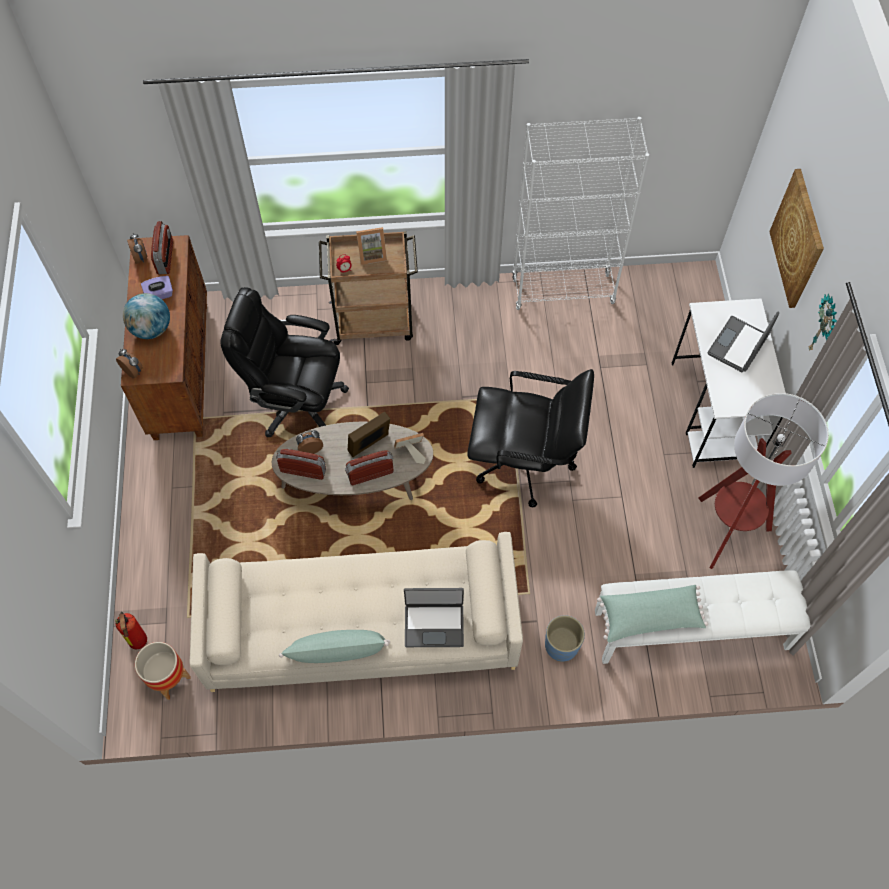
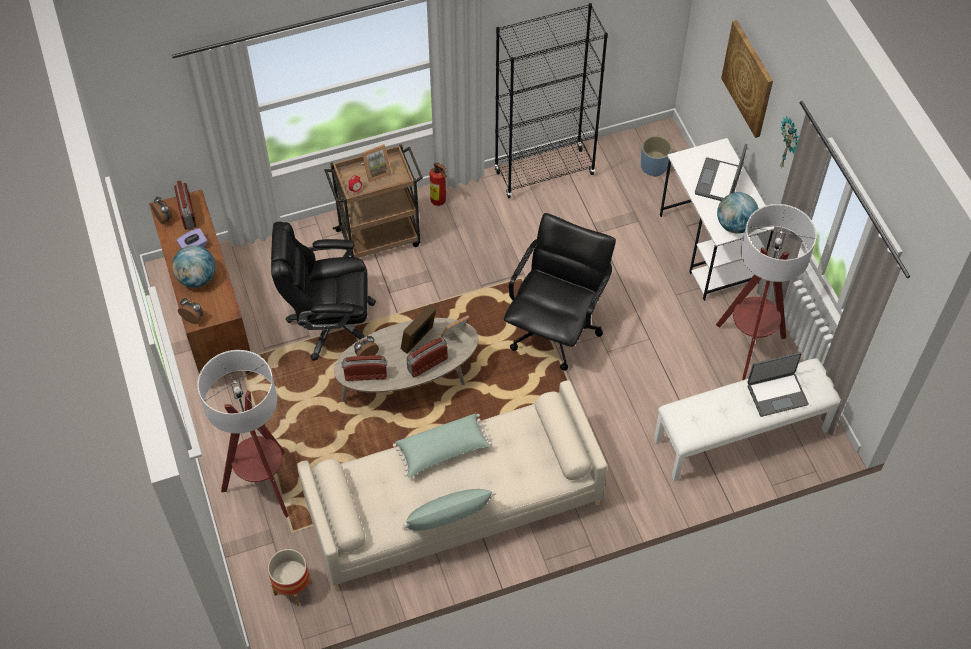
camera: 15 degrees left, 5 degrees down
(138, 643) = (254, 566): fire extinguisher -> fire extinguisher (439, 202)
(176, 559) = (264, 486): none -> floor lamp
(434, 624) = (525, 473): laptop -> laptop (776, 394)
(524, 462) = (555, 329): black office chair -> black office chair turned 60 degrees counterclockwise
(562, 645) = (634, 475): blue planter -> blue planter (654, 166)
(563, 291) = (544, 173): white bookcase -> black bookcase
(650, 617) = (707, 423): green pillow -> green pillow (443, 451)
(742, 399) = (734, 225): none -> globe

